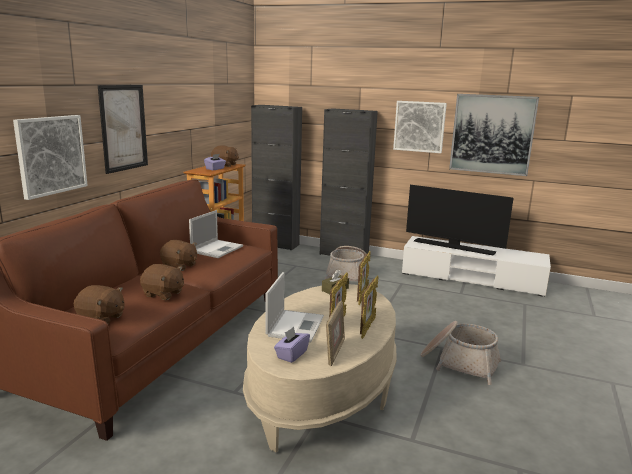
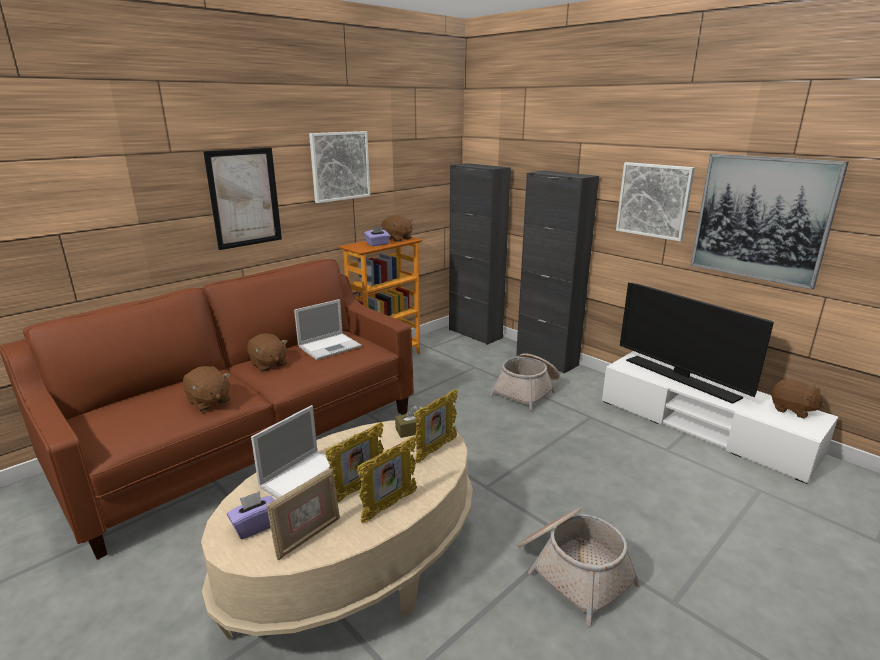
camera: 25 degrees right, 5 degrees up
(51, 155) = (138, 231): picture -> picture (340, 166)
(101, 319) = (116, 424): brown plush toy -> brown plush toy (792, 410)

